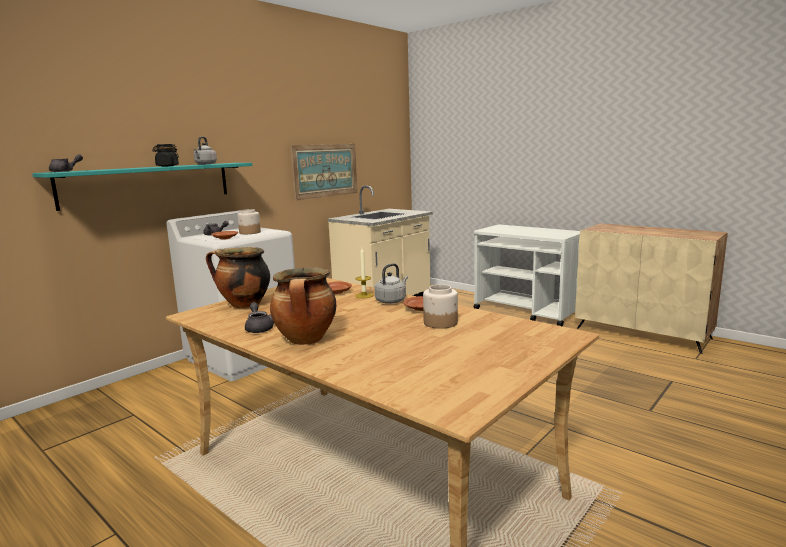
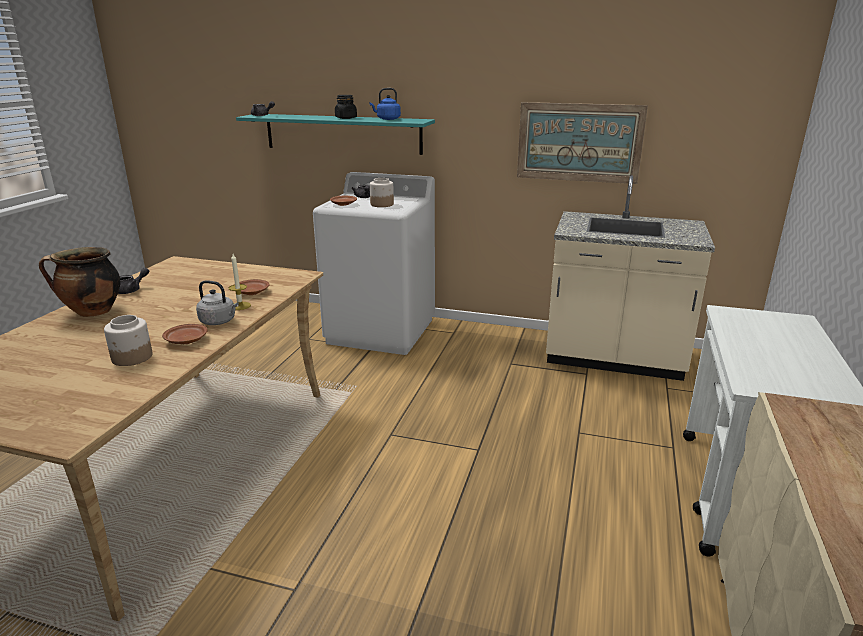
camera: 65 degrees right, 10 degrees up
(205, 164) = (387, 119): grey kettle -> blue kettle
(243, 305) = (202, 270): cooking pot -> none

